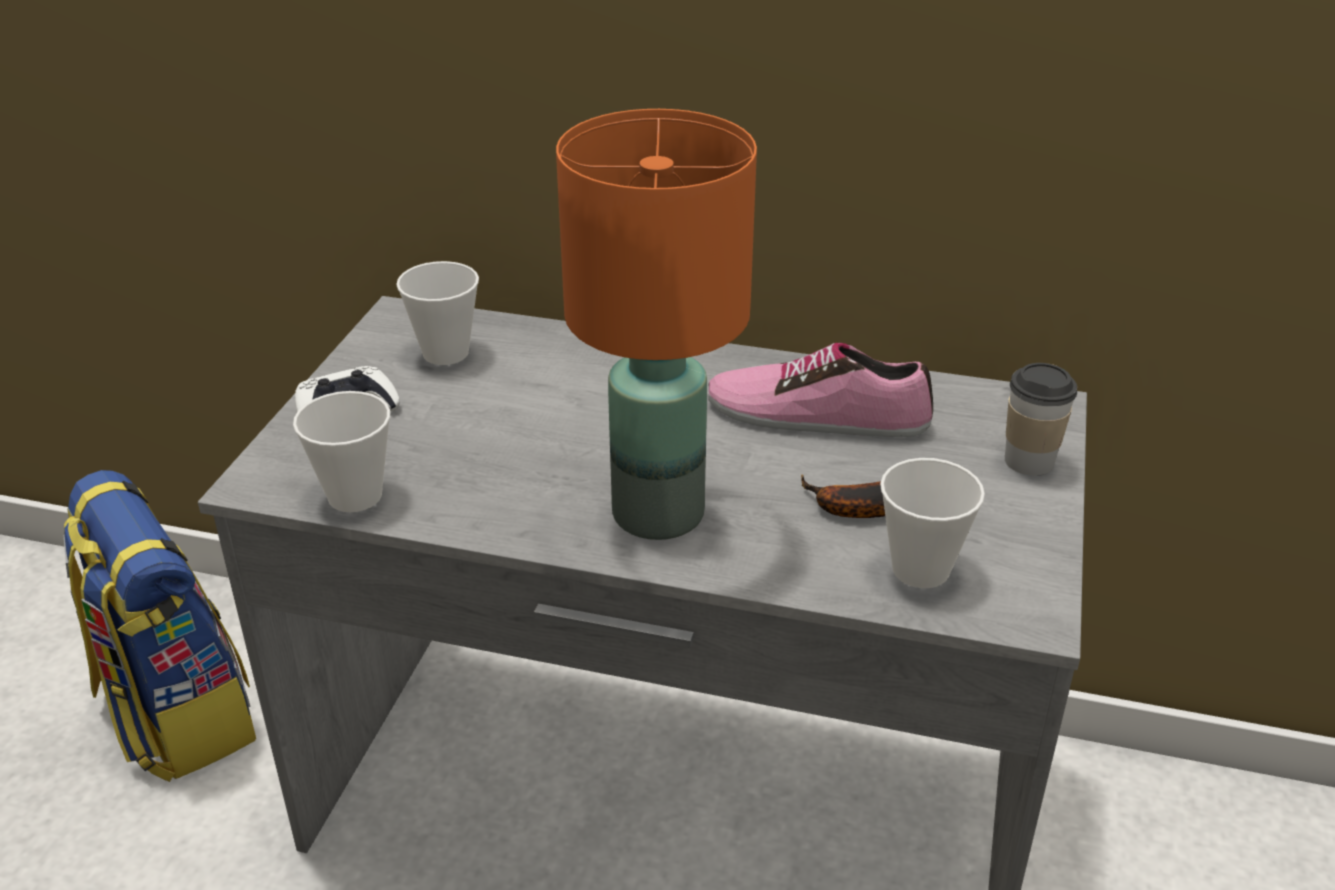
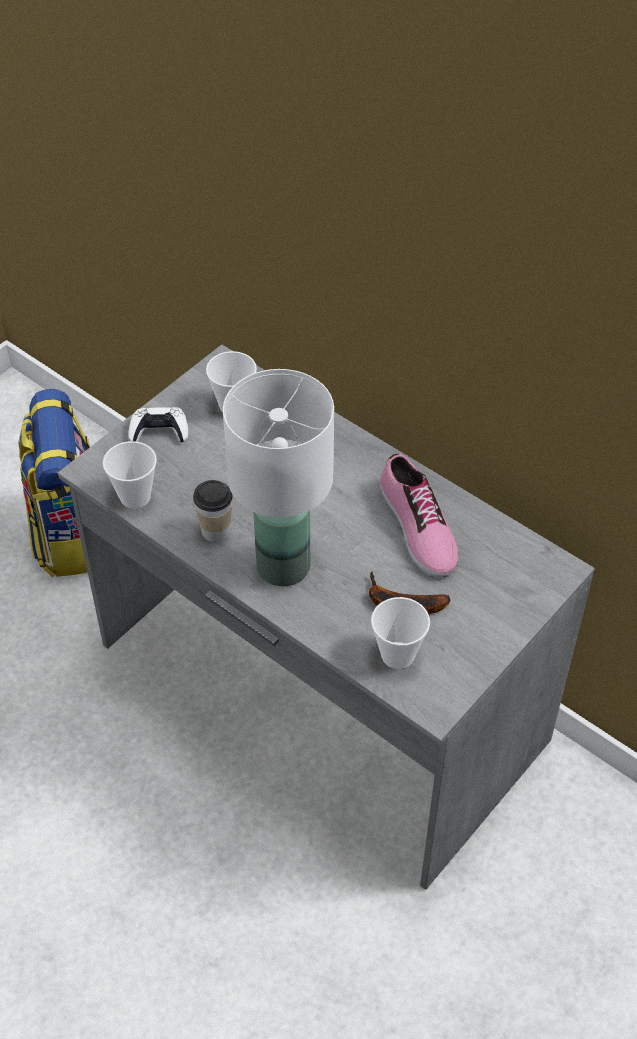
camera: 25 degrees right, 15 degrees up
(660, 512) = (285, 565): orange table lamp -> white table lamp
(817, 414) = (416, 527): shoe -> shoe turned 150 degrees counterclockwise
(1029, 461) = (515, 606): cup -> cup (215, 530)

